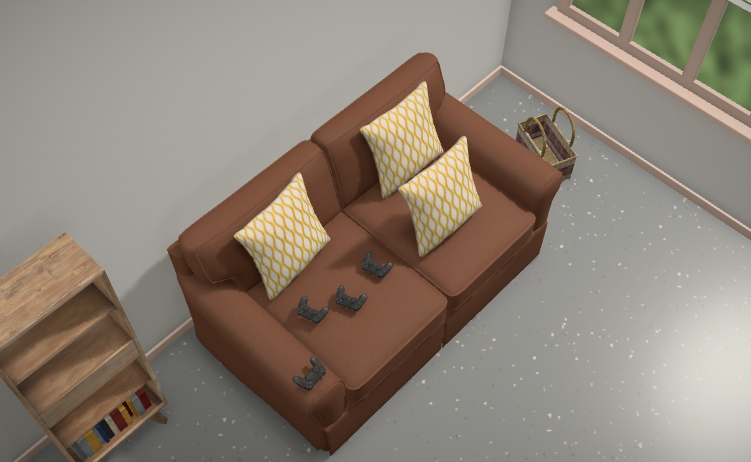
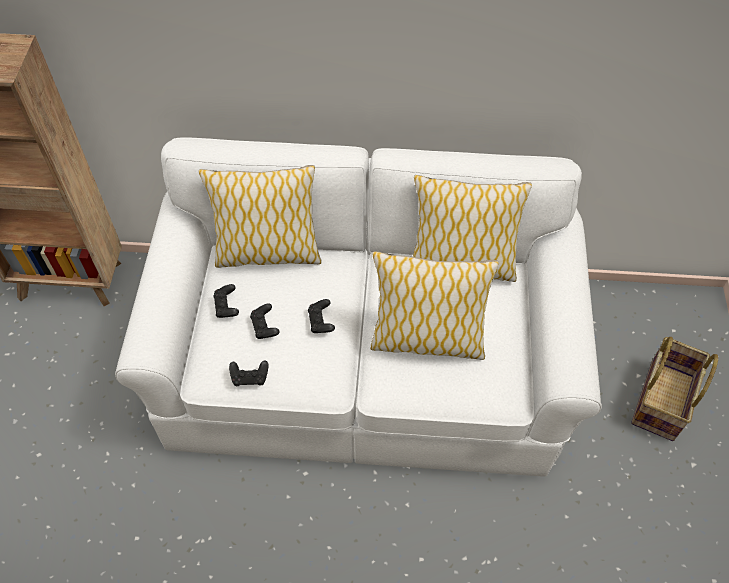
camera: 50 degrees right, 0 degrees up
(310, 377) = (142, 348): black game controller -> black game controller (250, 377)
(375, 290) = (365, 362): brown sofa -> white sofa

